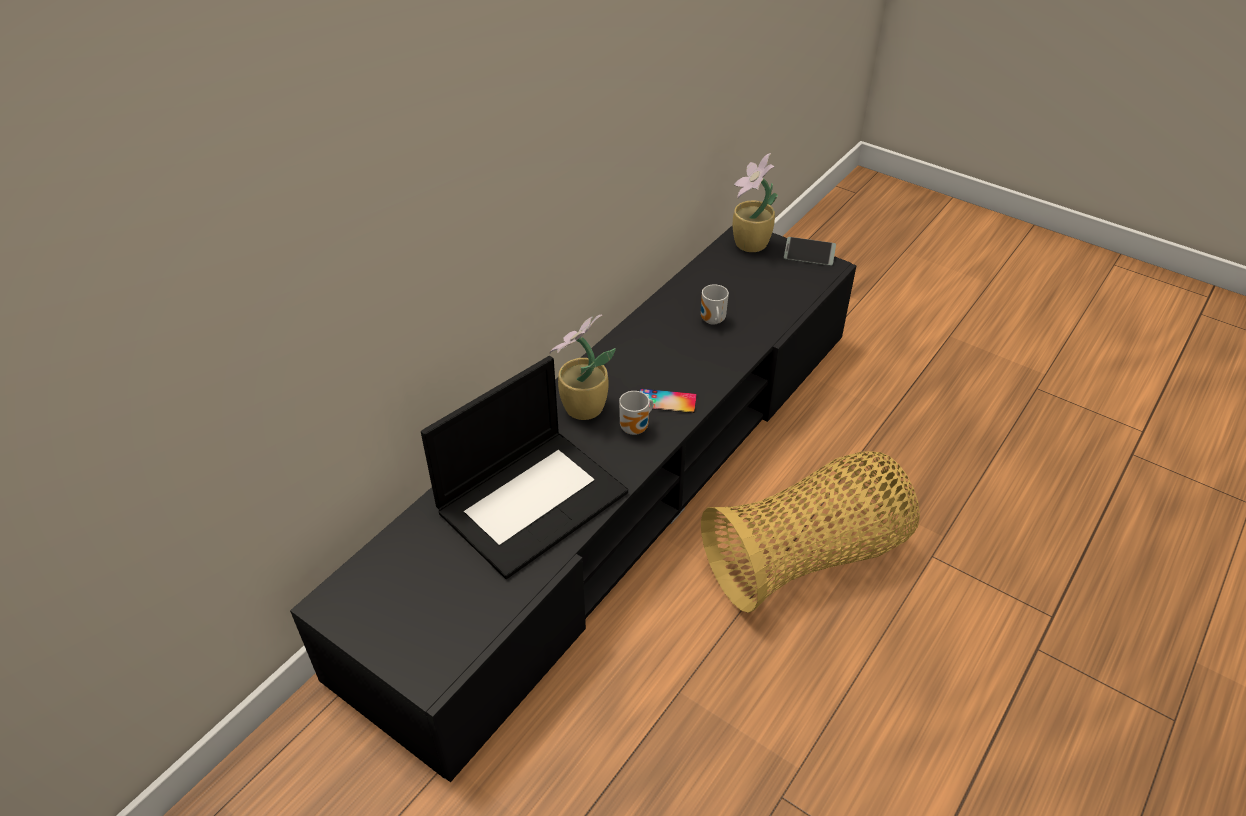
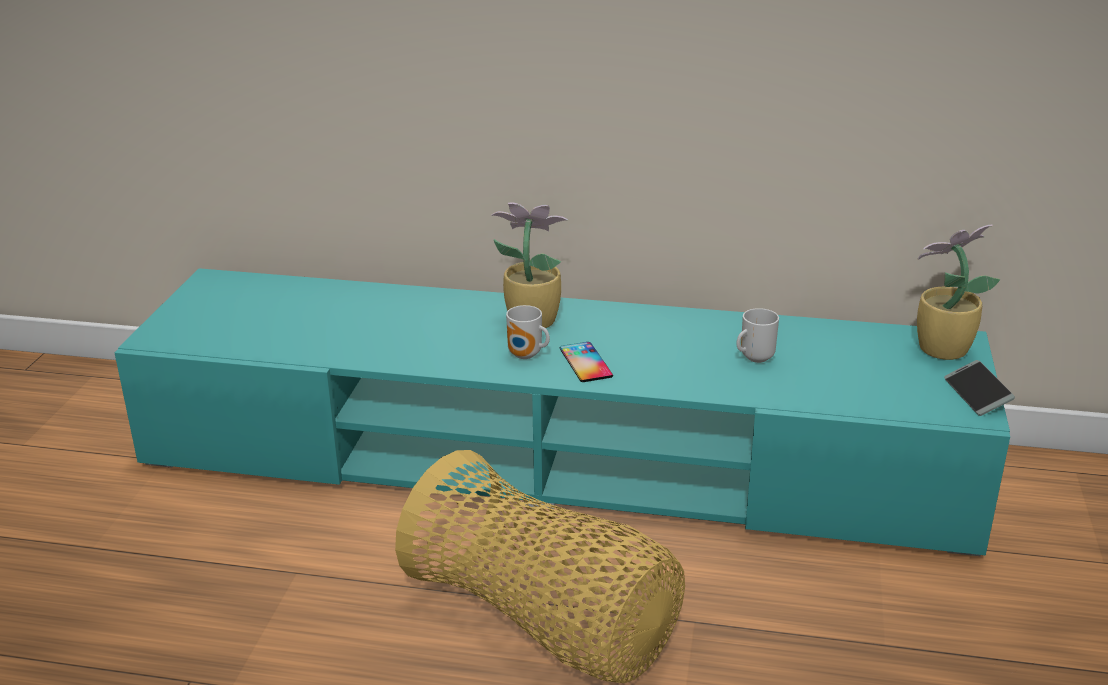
camera: 65 degrees right, 15 degrees down
(532, 499) = (383, 329): laptop -> none
(624, 485) = (557, 459): black tv stand -> turquoise tv stand

